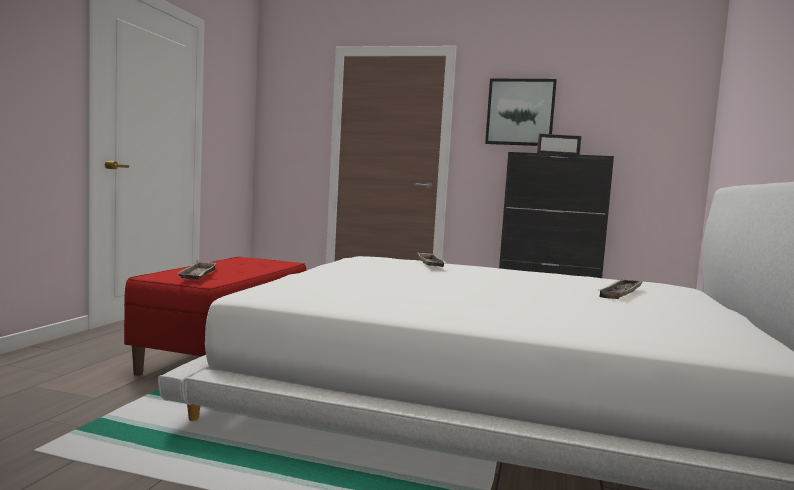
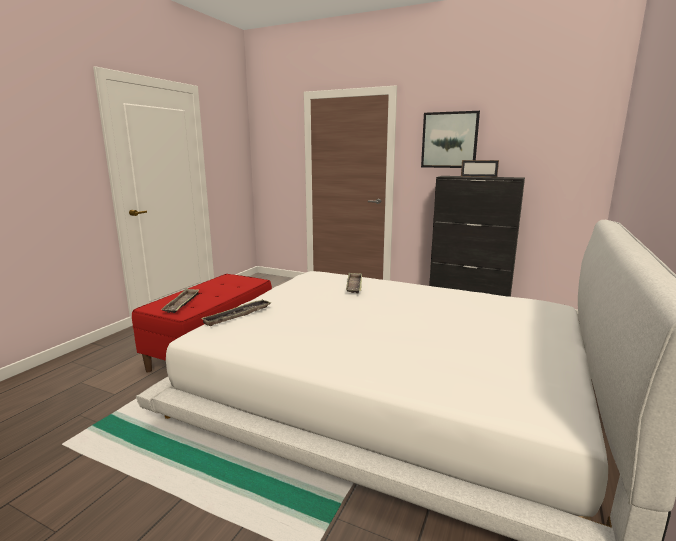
camera: 10 degrees right, 10 degrees up
(621, 293) = (491, 321): tray -> tray (237, 315)

